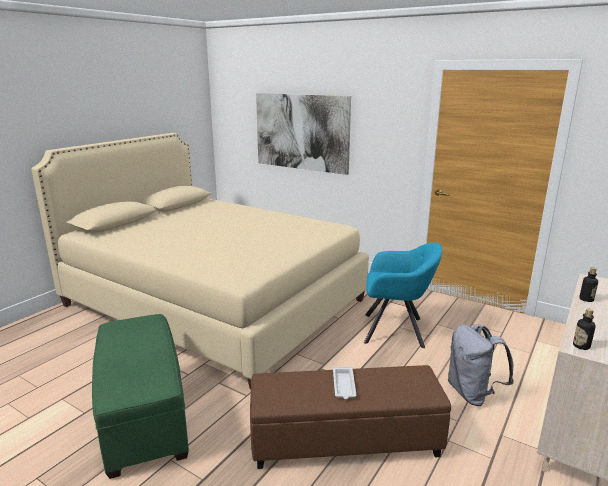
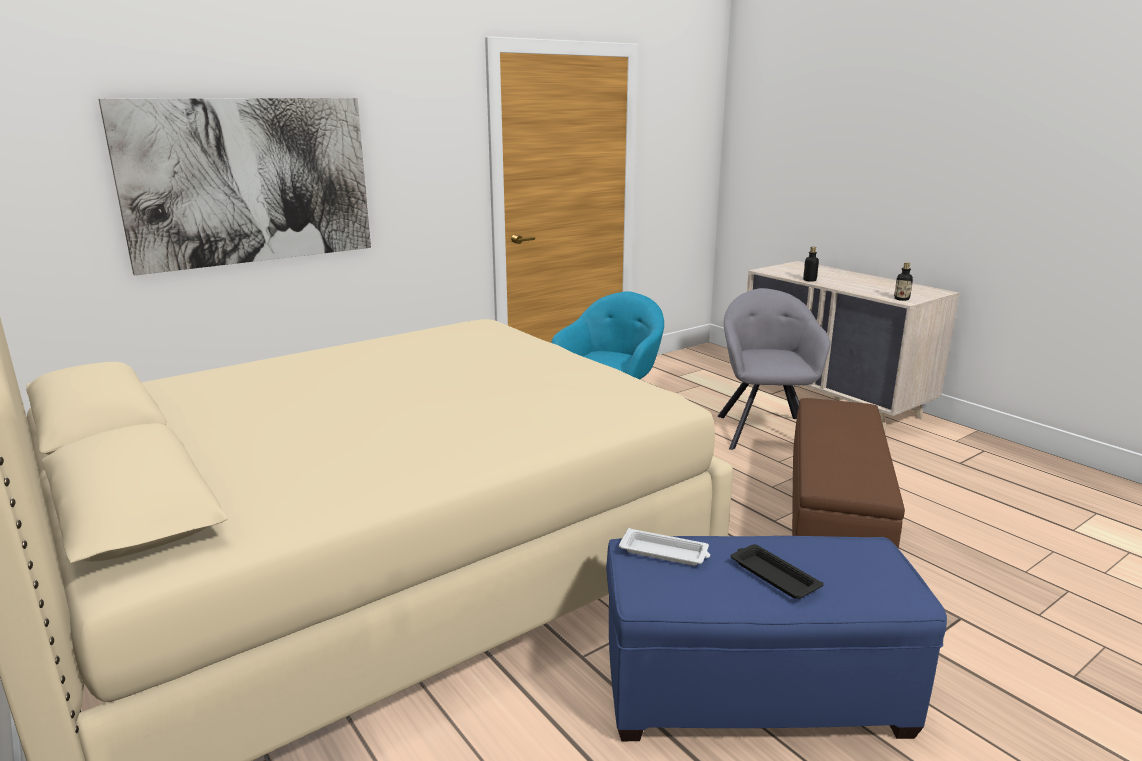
camera: 70 degrees left, 0 degrees up
(127, 354) = (773, 576): none -> black tray
(143, 416) = (752, 692): green ottoman -> blue ottoman
(344, 385) = (842, 443): white tray -> white tray (665, 553)
(472, 394) = (764, 430): grey backpack -> grey armchair

